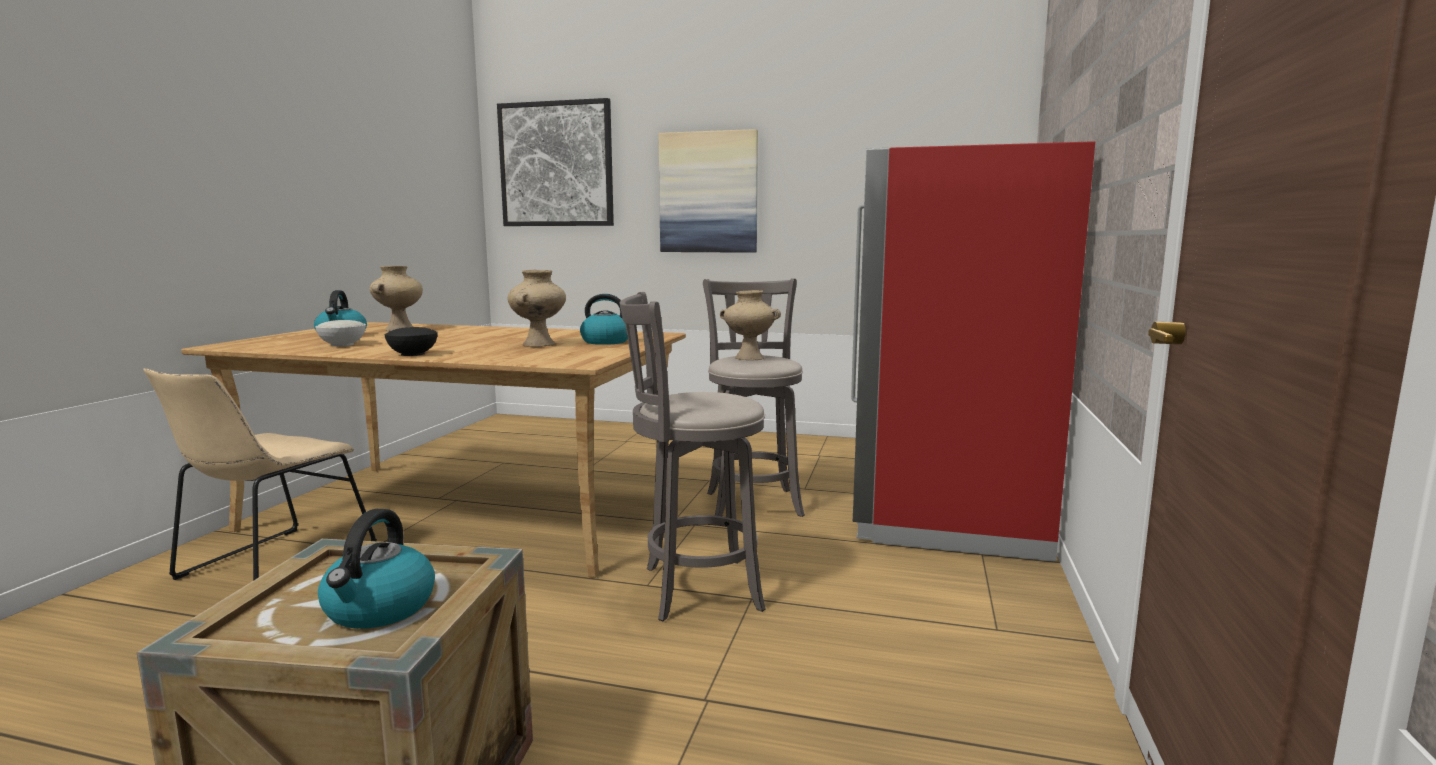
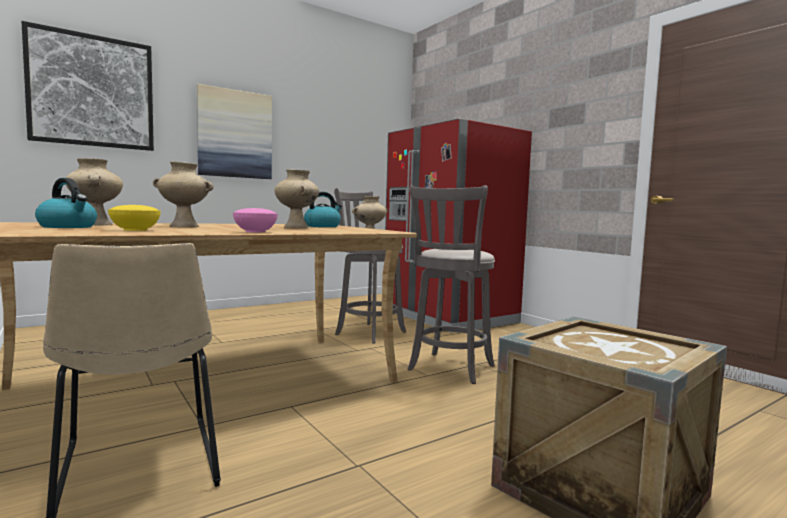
camera: 50 degrees left, 5 degrees down
(343, 344) = (136, 230): white bowl -> yellow bowl
(379, 609) = (631, 344): kettle -> none
(412, 354) = (256, 231): black bowl -> pink bowl
(439, 337) = (185, 226): none -> beige vase

